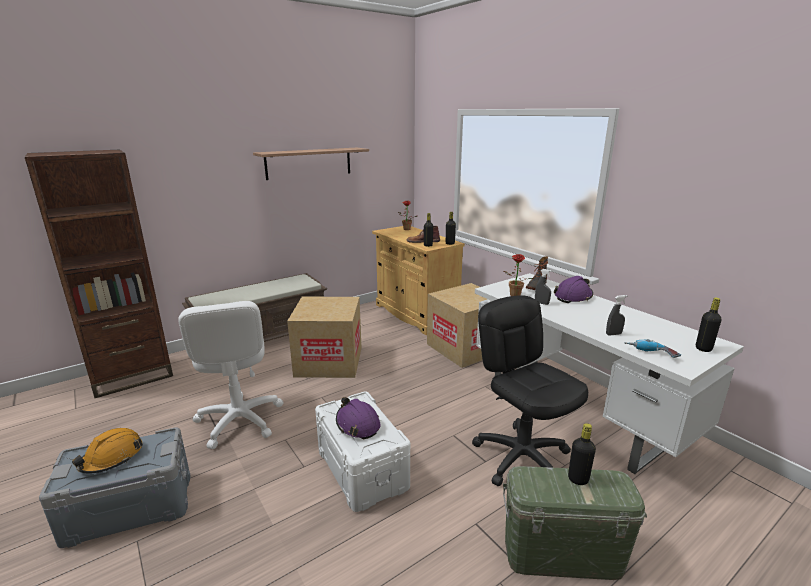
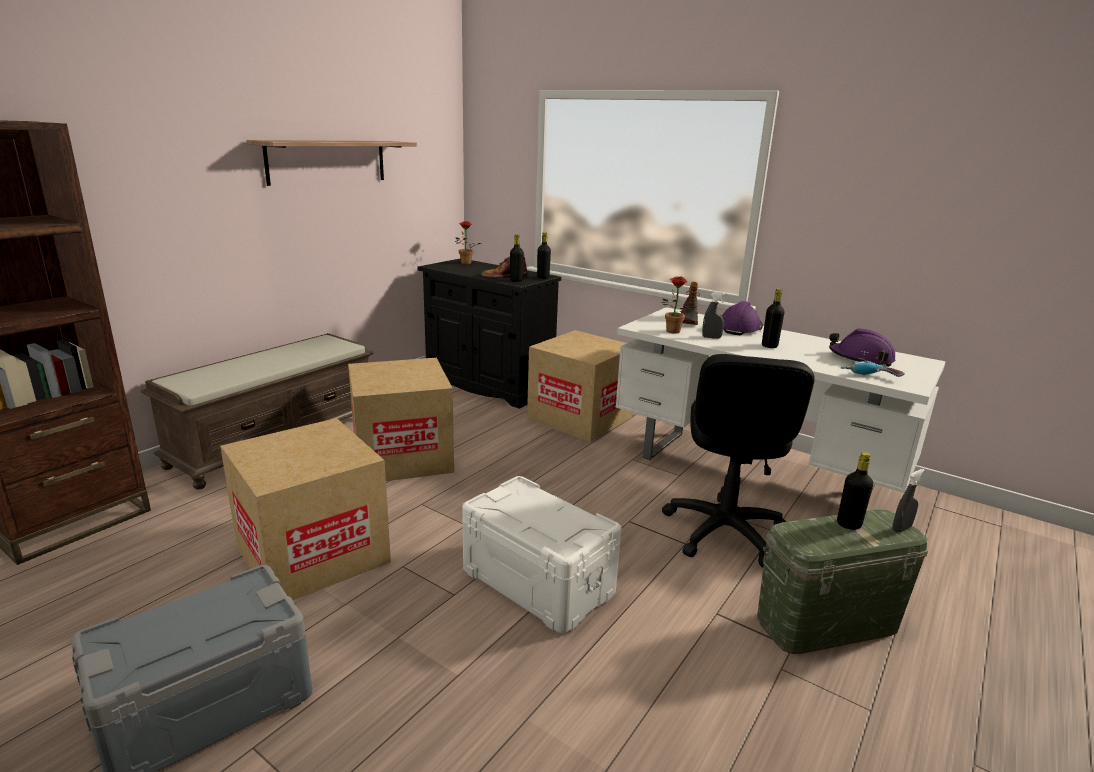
camera: 20 degrees left, 0 degrees up
(112, 458) = (180, 626): orange hard hat -> none
(239, 420) = (312, 554): white office chair -> cardboard box
(357, 424) = (537, 516): purple hard hat -> purple hard hat (860, 359)
(415, 314) = (488, 384): beige cabinet -> black cabinet
(522, 457) = (723, 531): black office chair -> black office chair turned 120 degrees counterclockwise
(613, 334) = (817, 362): grey spray bottle -> grey spray bottle (901, 528)
(703, 348) = (913, 367): black bottle -> black bottle (769, 346)

